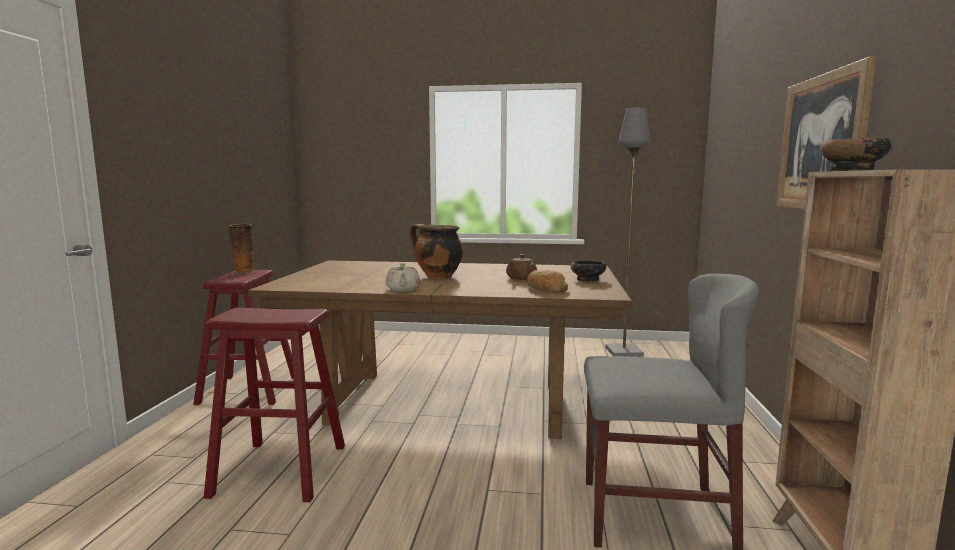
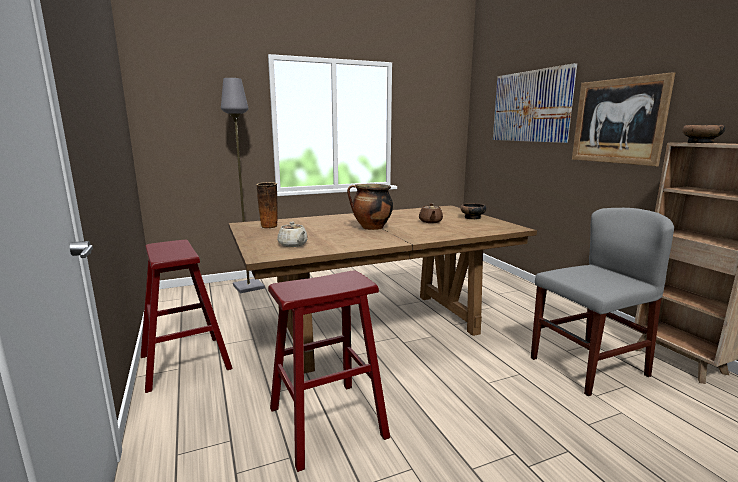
camera: 30 degrees left, 5 degrees up
(243, 271) = (162, 245): vase -> vase (269, 227)
(403, 290) = (380, 243): beige teapot -> beige teapot (293, 245)
(545, 289) = (470, 228): bread -> none
(624, 352) = (434, 264): grey floor lamp -> grey floor lamp (249, 287)
(750, 128) = (530, 106): none -> picture

